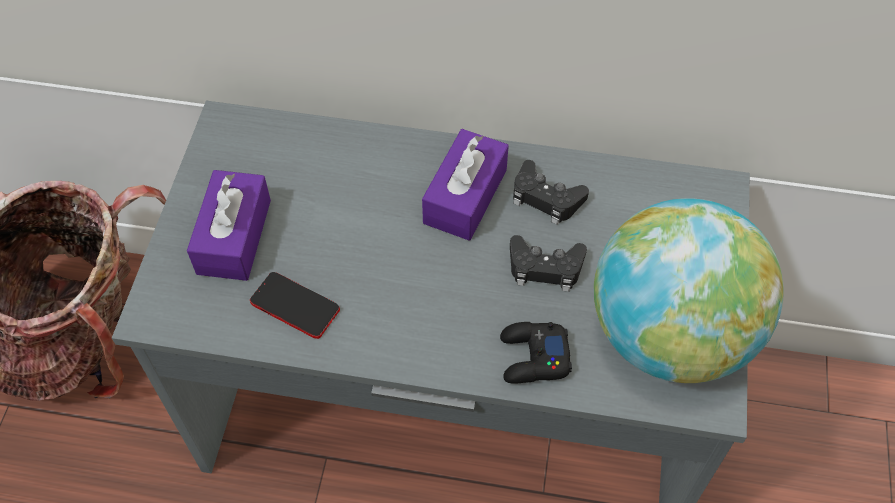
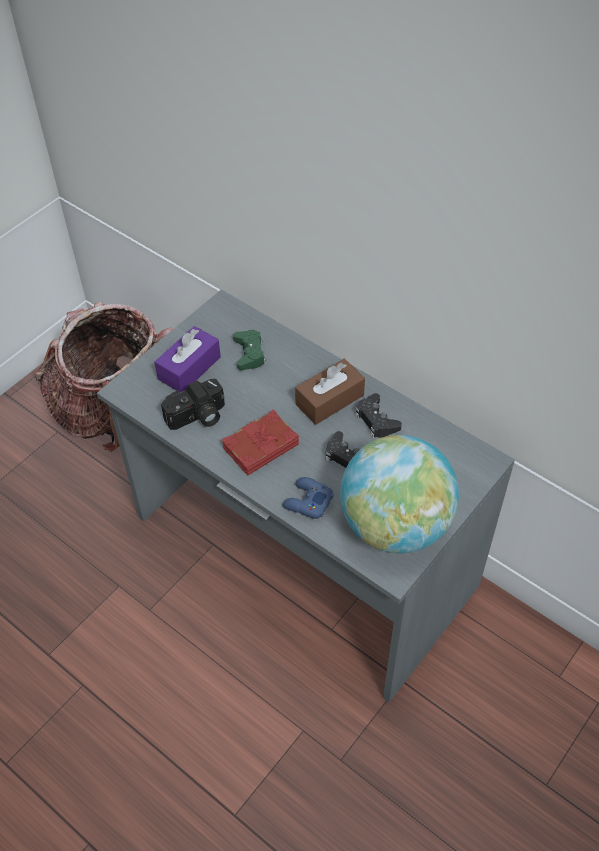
camera: 30 degrees right, 5 degrees down
(295, 306) = (197, 417): phone -> camera
(309, 177) = (249, 353): none -> green game controller
(414, 307) = (260, 446): none -> red book
(465, 196) = (329, 400): purple tissue box -> brown tissue box
(533, 358) = (307, 502): black game controller -> blue game controller

